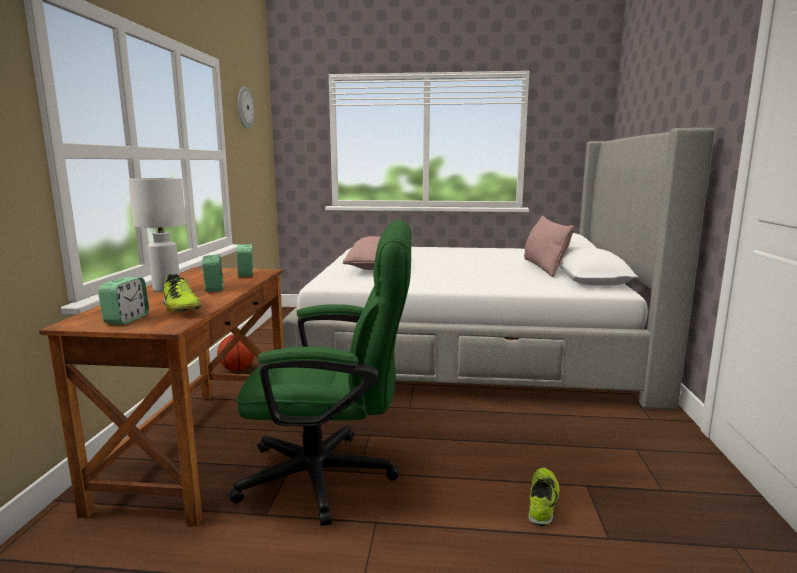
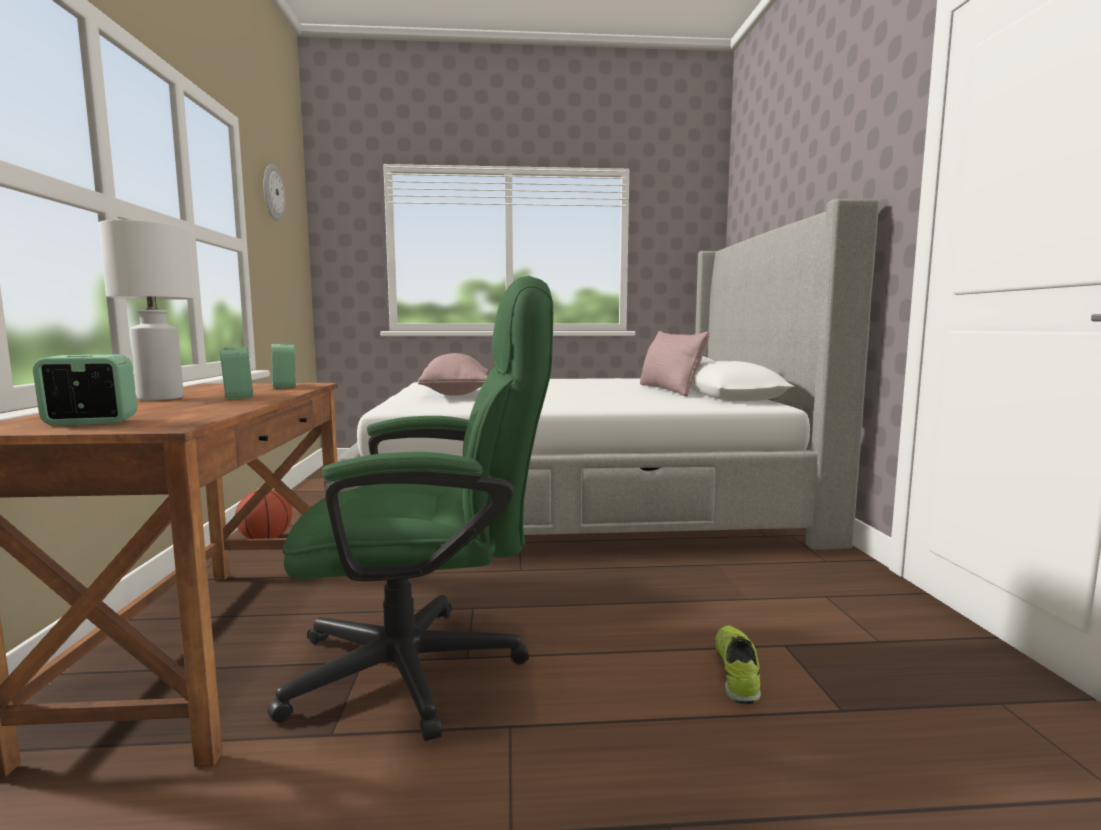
camera: 10 degrees left, 5 degrees down
(126, 319) = (90, 422): alarm clock -> alarm clock turned 105 degrees counterclockwise
(181, 309) = (187, 412): shoe -> none

